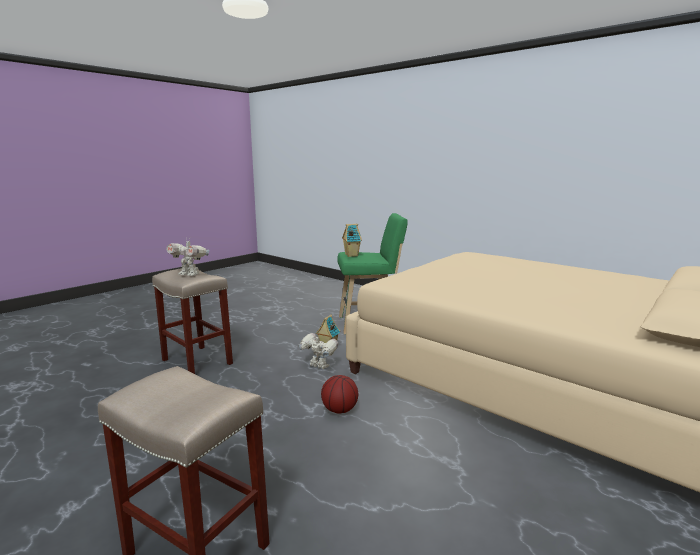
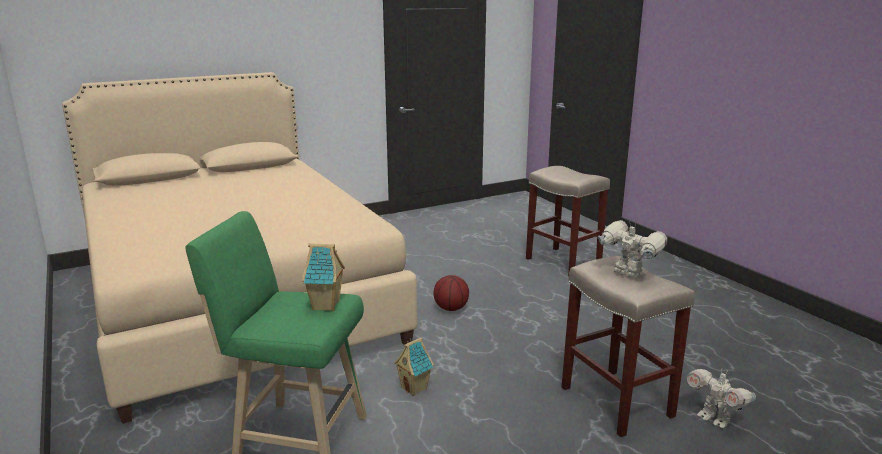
camera: 160 degrees left, 5 degrees up
(318, 366) = (445, 359): toy robot -> toy robot (714, 419)

